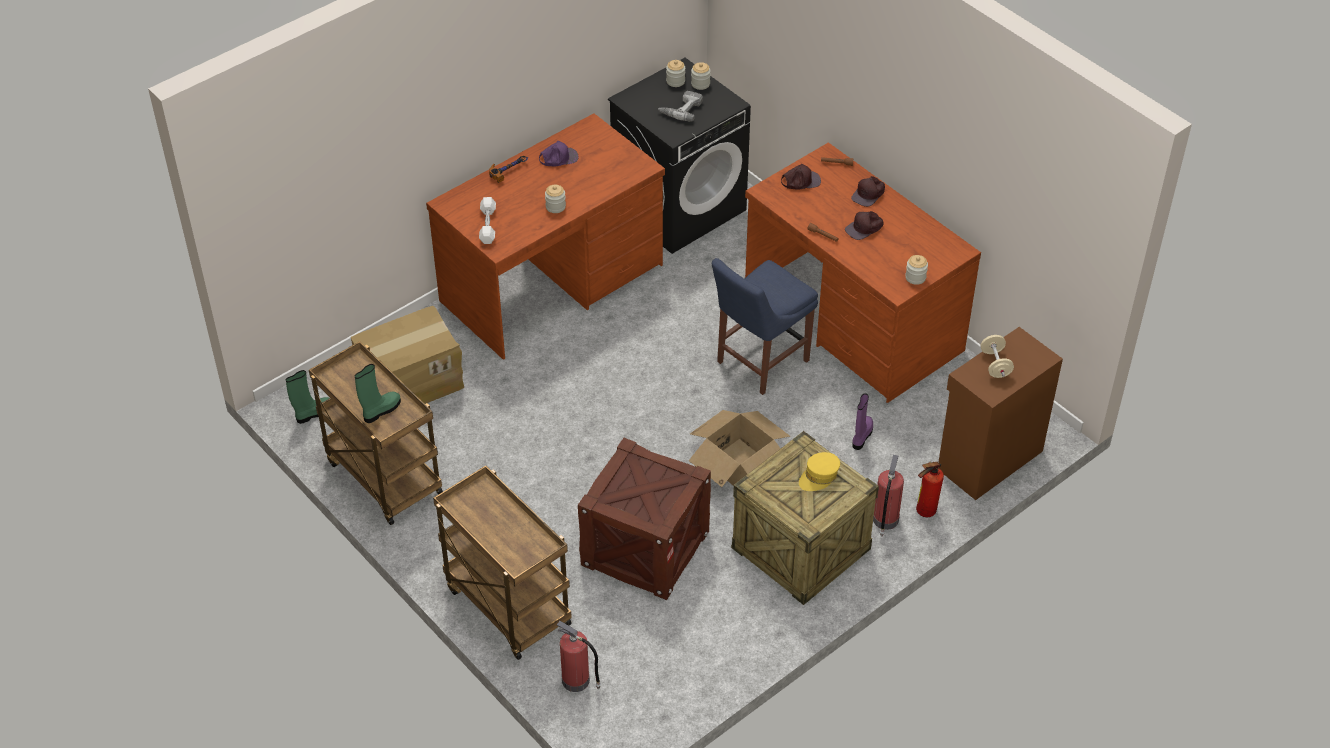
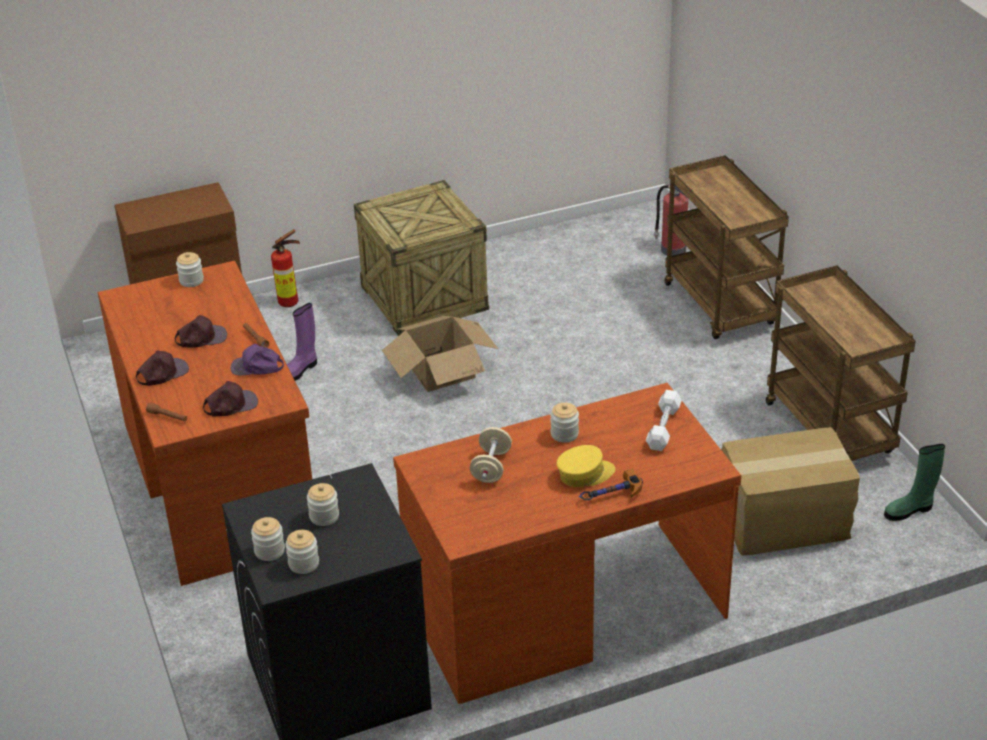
camera: 160 degrees left, 10 degrees down
(381, 411) = (832, 304): green boot -> none
(558, 158) = (533, 500): purple cap -> purple cap (257, 367)
(645, 548) = (571, 323): crate -> none
(681, 109) = (324, 516): power drill -> jar
(759, 363) = (359, 458): blue chair -> none
(800, 181) = (230, 404): brown cap -> brown cap turned 150 degrees clockwise
(819, 476) = (402, 219): yellow cap -> yellow cap (585, 474)
(885, 520) = (331, 303): fire extinguisher -> none
(995, 365) = (182, 210): beige dumbbell -> beige dumbbell (491, 467)

